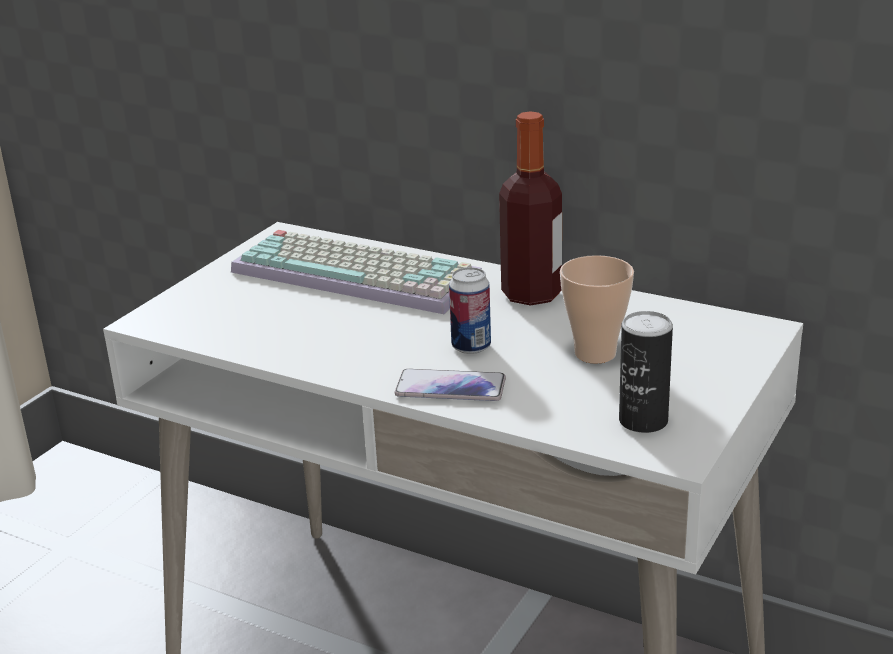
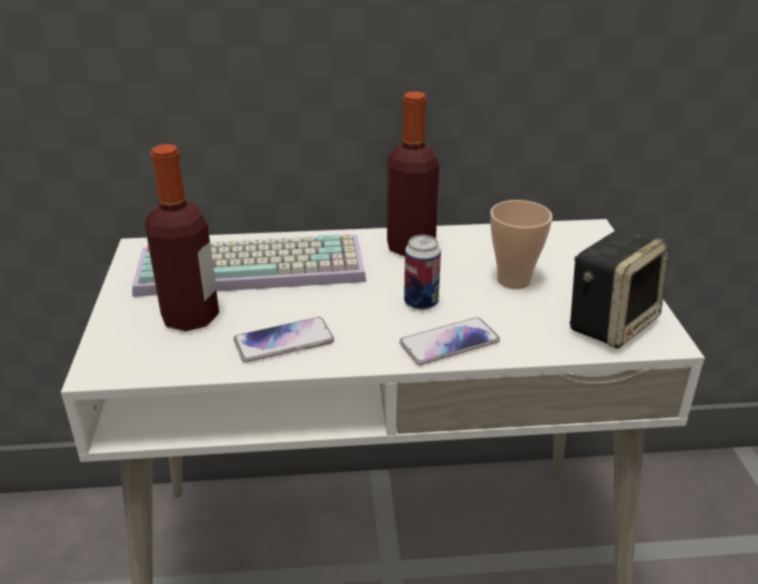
camera: 35 degrees left, 5 degrees up
(256, 301) = (190, 317): none -> bottle
(307, 342) = (284, 341): none -> phone
(643, 421) = (611, 322): can -> speaker

